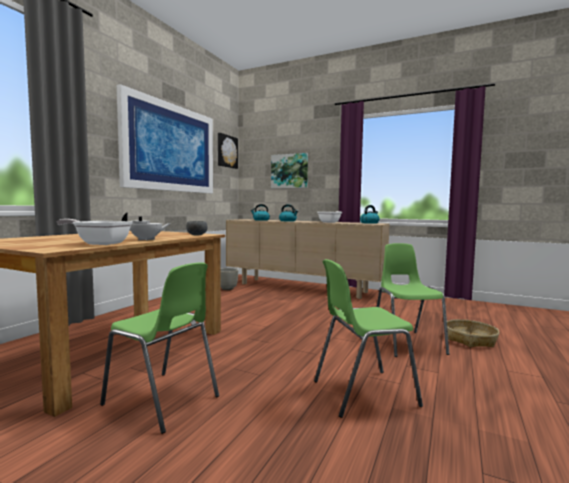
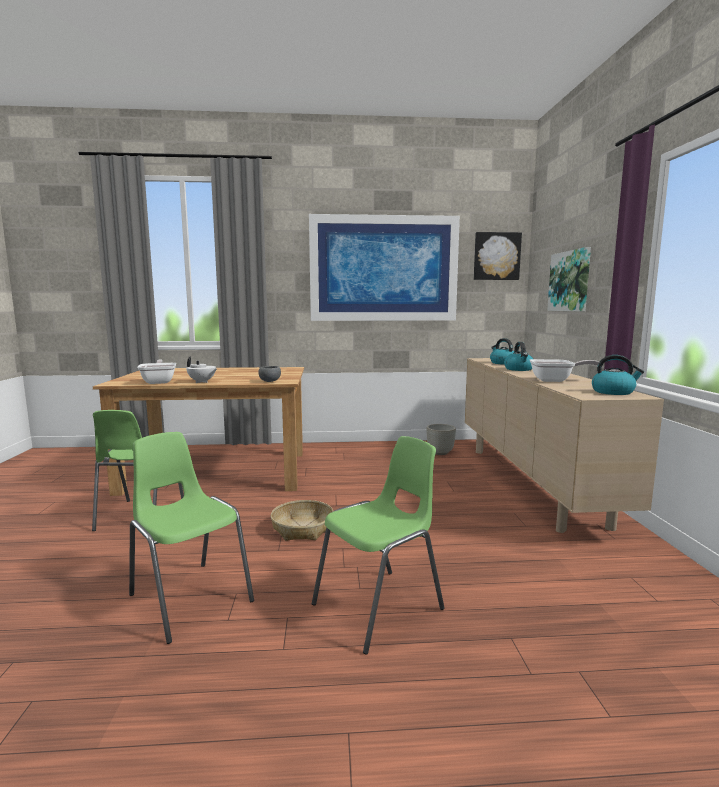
camera: 60 degrees right, 5 degrees up
(470, 339) = (479, 678): basket -> basket (302, 528)

